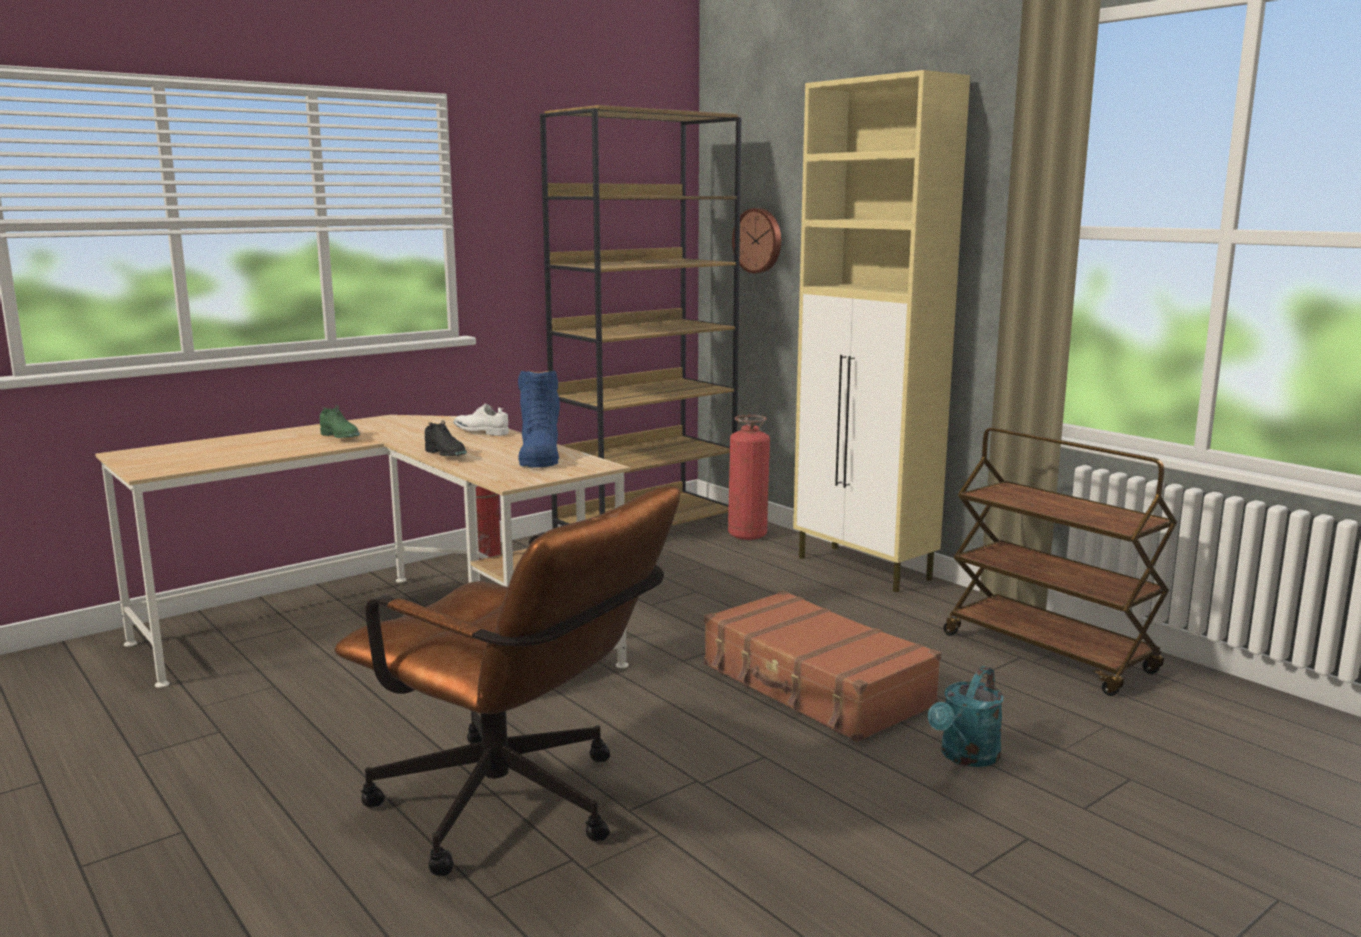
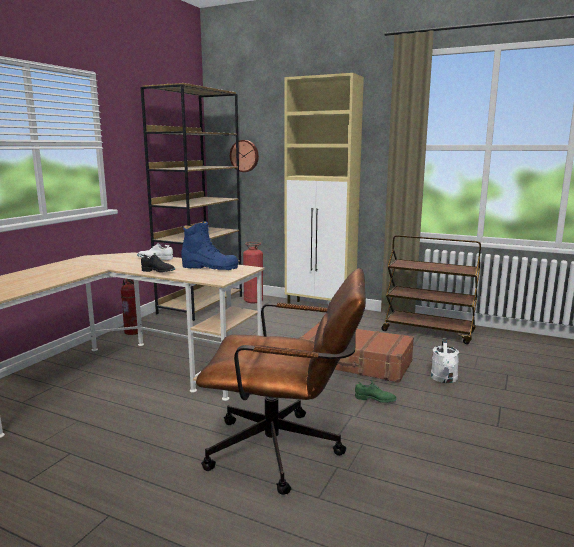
camera: 25 degrees left, 0 degrees up
(341, 437) = (77, 269): green shoe -> green shoe (375, 399)
(539, 456) = (210, 267): blue boot -> blue boot turned 45 degrees counterclockwise
(965, 757) = (444, 379): turquoise watering can -> white watering can

